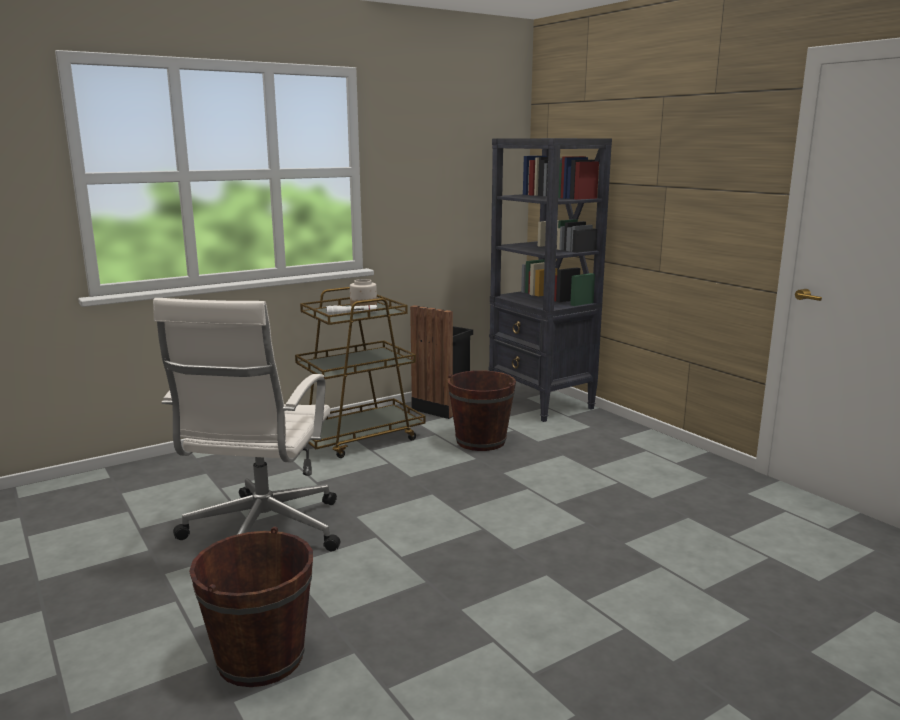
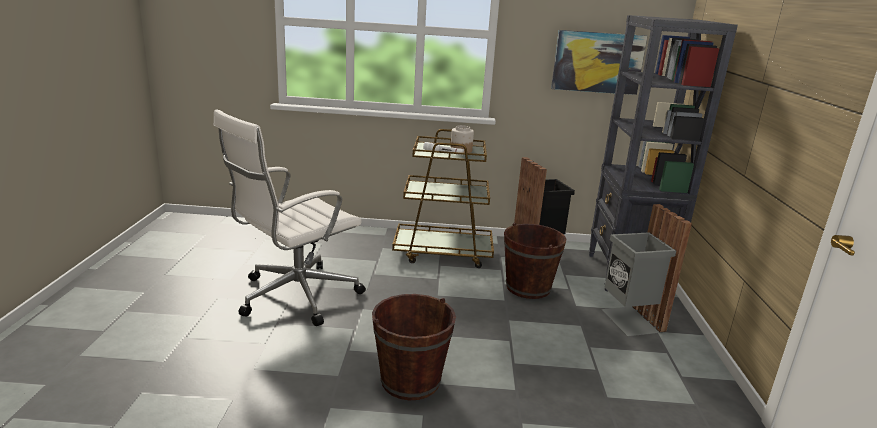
camera: 35 degrees right, 5 degrees up
(261, 658) = (187, 374): brown bucket -> brown bucket (410, 381)
(459, 191) = (597, 62): none -> picture
(592, 437) = (630, 320): none -> grey trash can

